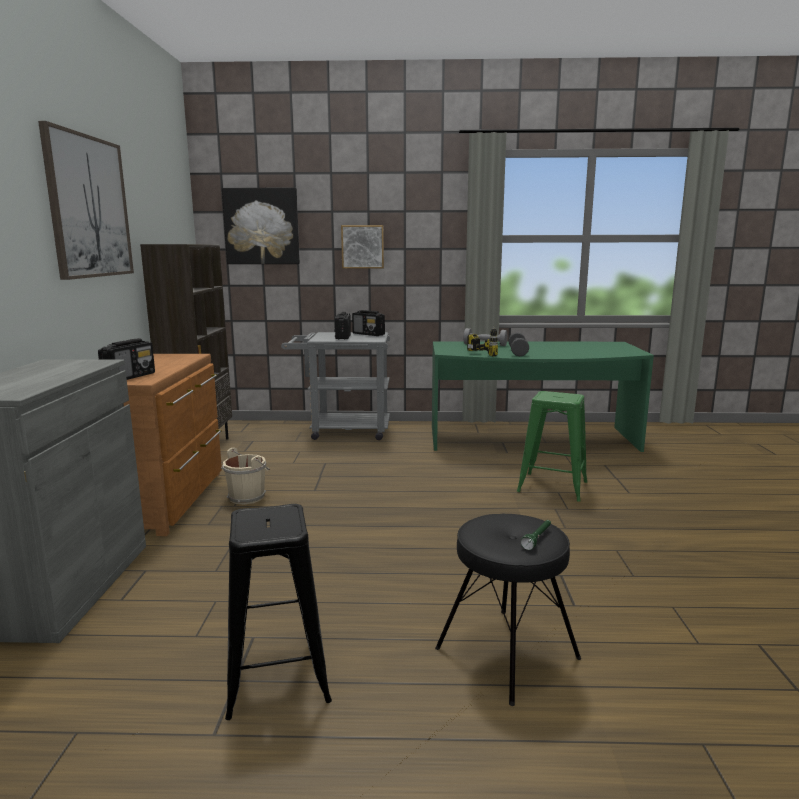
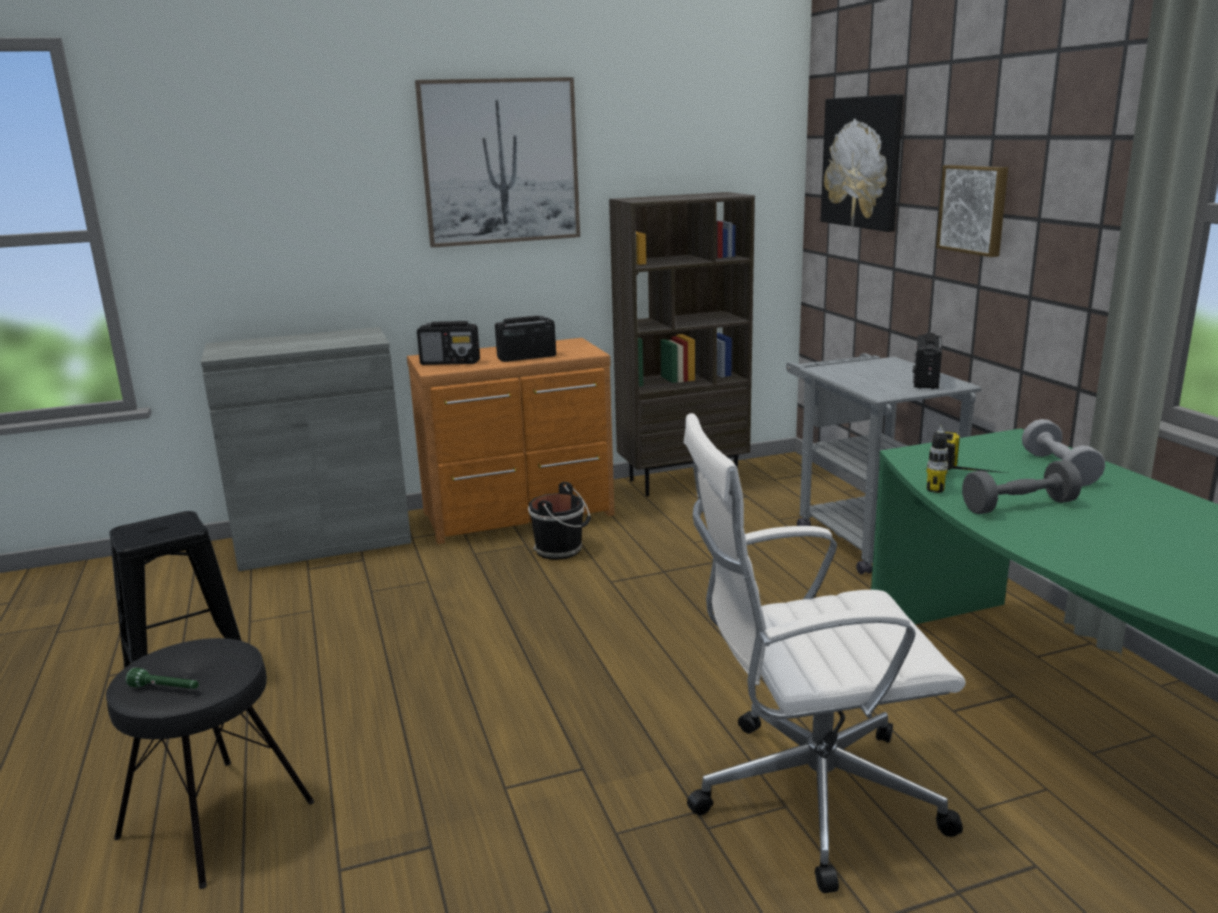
camera: 70 degrees right, 5 degrees up
(248, 496) = (561, 550): beige bucket -> black bucket
(343, 337) = (869, 375): radio -> radio (526, 357)
(552, 487) = (808, 795): green stool -> white office chair

